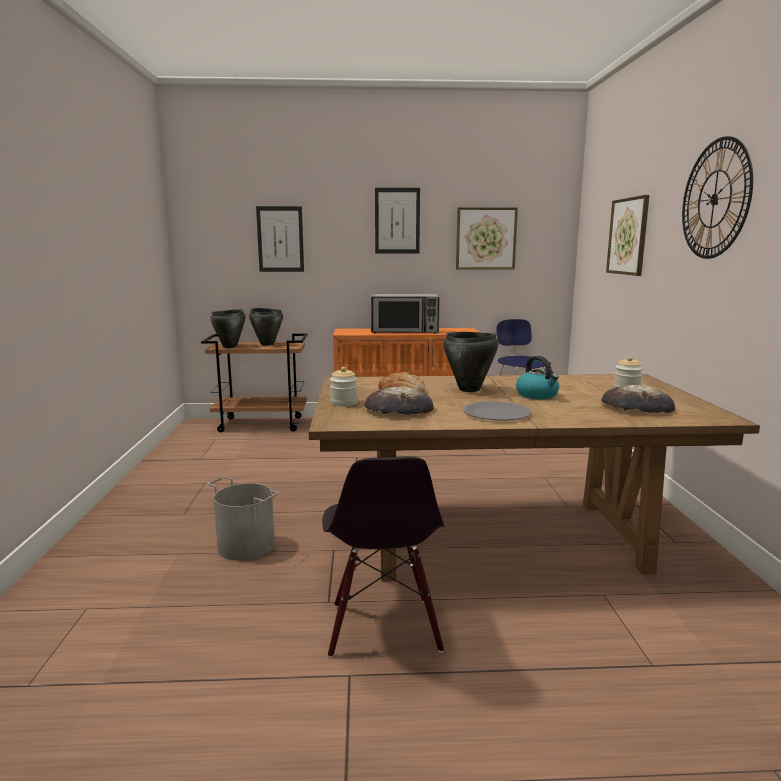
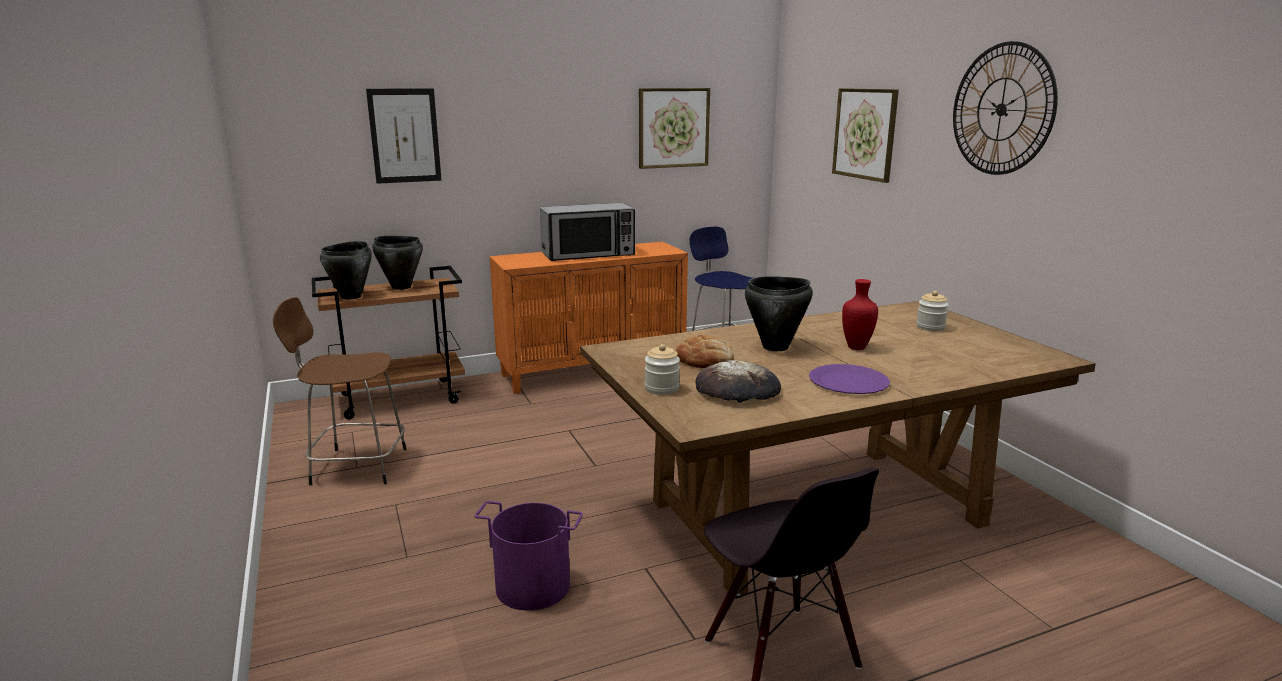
camera: 20 degrees left, 5 degrees up
(200, 458) = (355, 466): none -> brown stool
(247, 545) = (533, 585): grey bucket -> purple bucket
(397, 221) = (564, 107): picture -> none
(496, 413) = (848, 382): grey plate -> purple plate
(537, 395) = (856, 347): kettle -> red vase
(637, 407) = (968, 352): bread -> none

